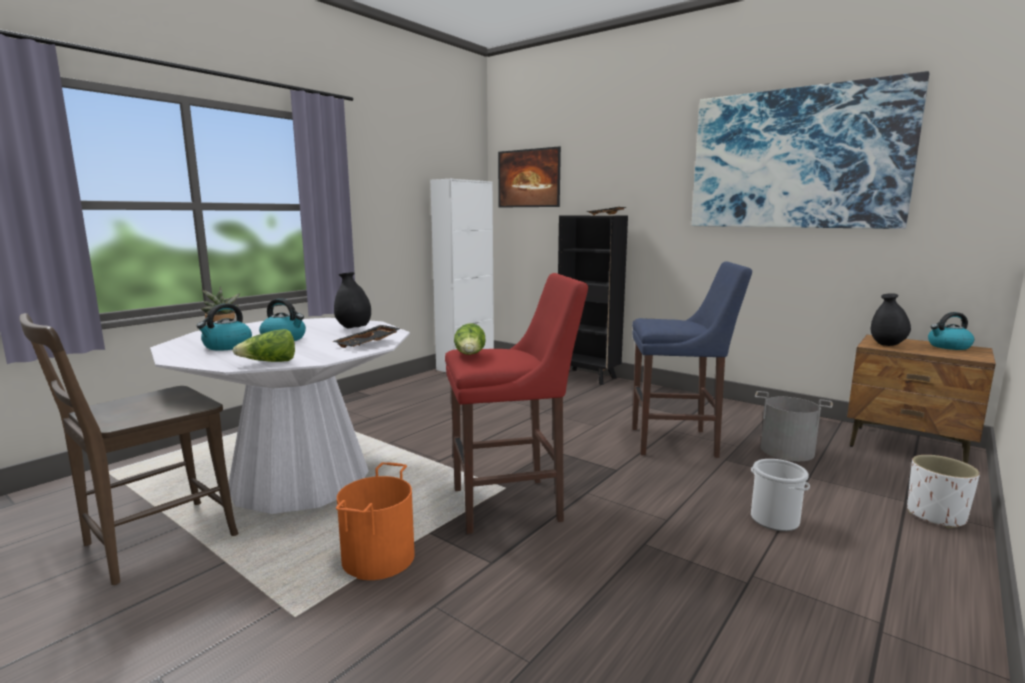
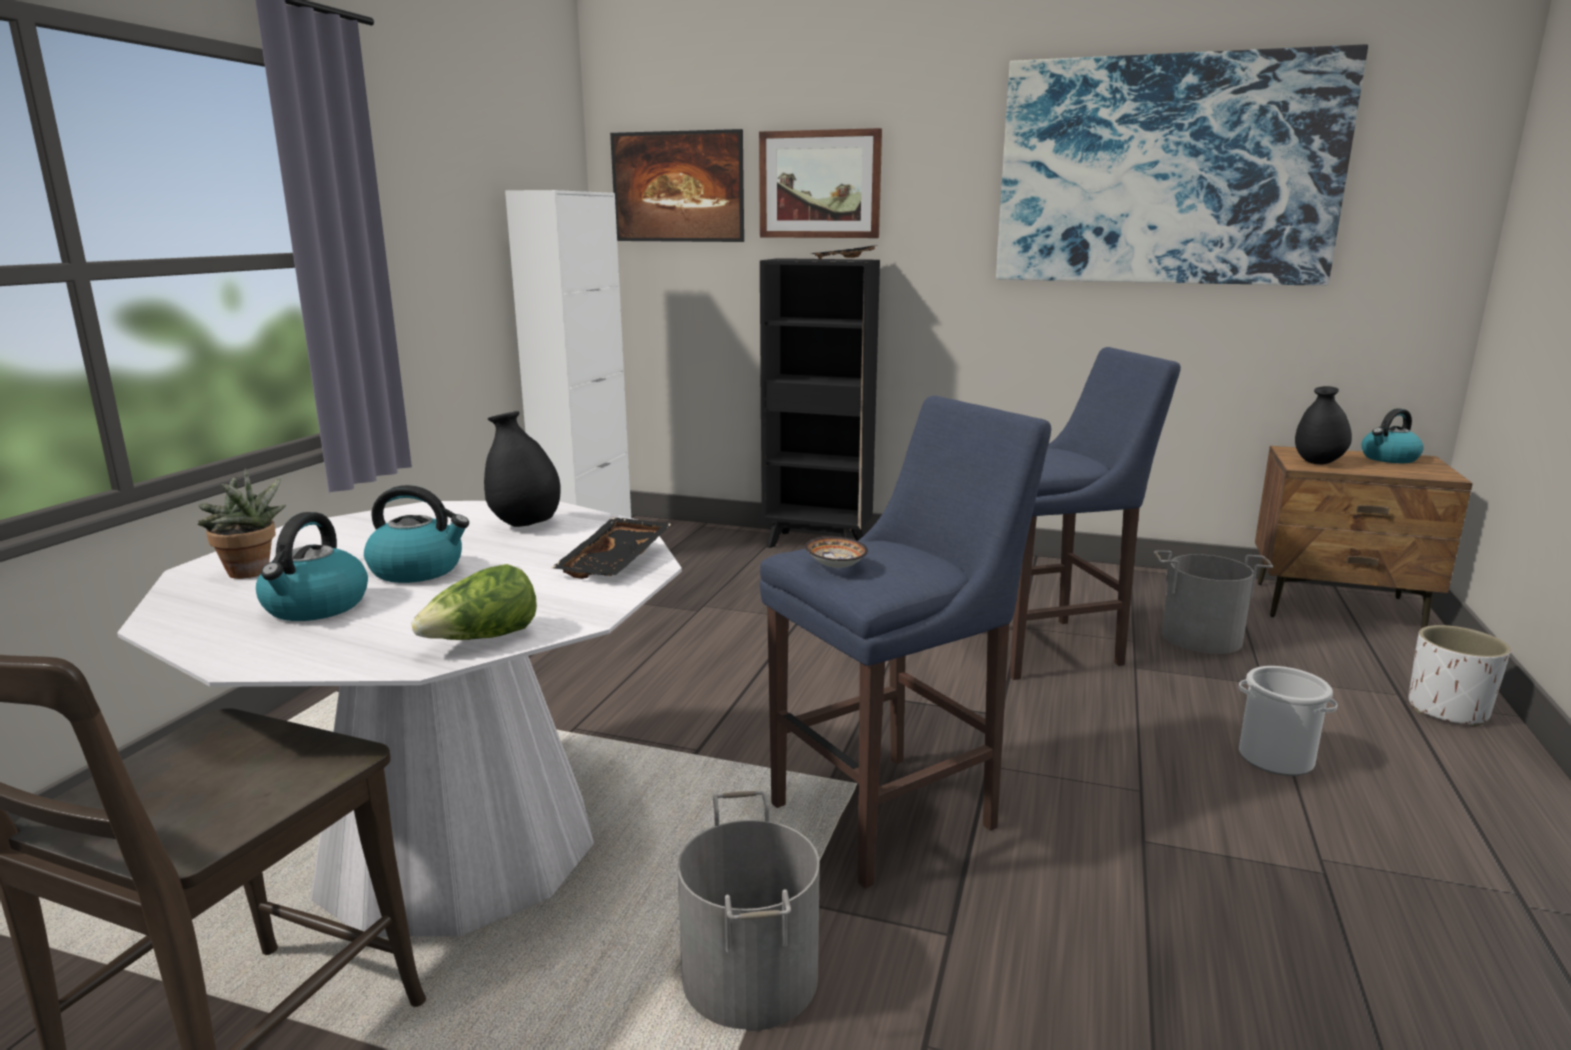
camera: 20 degrees left, 5 degrees up
(377, 557) = (748, 977): orange bucket -> grey bucket
(470, 355) = (836, 566): lettuce -> bowl
(513, 504) = (892, 813): red stool -> blue stool
(598, 174) = (820, 184): none -> picture

